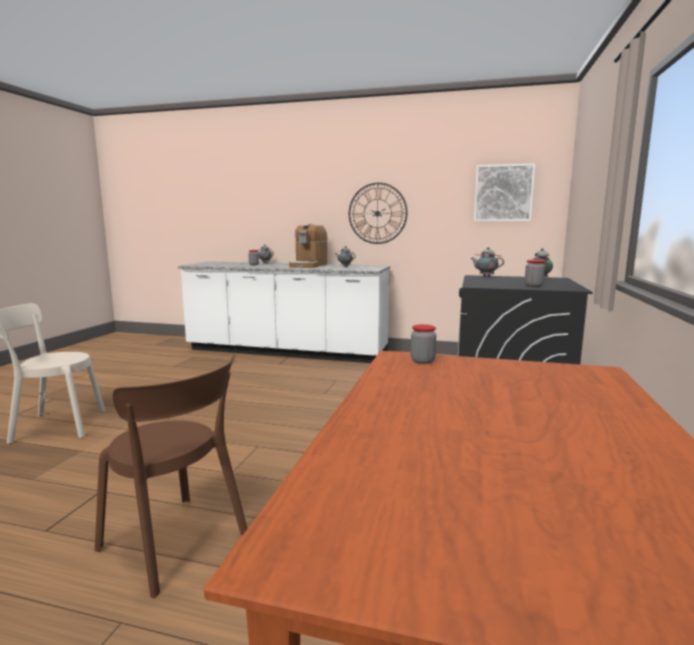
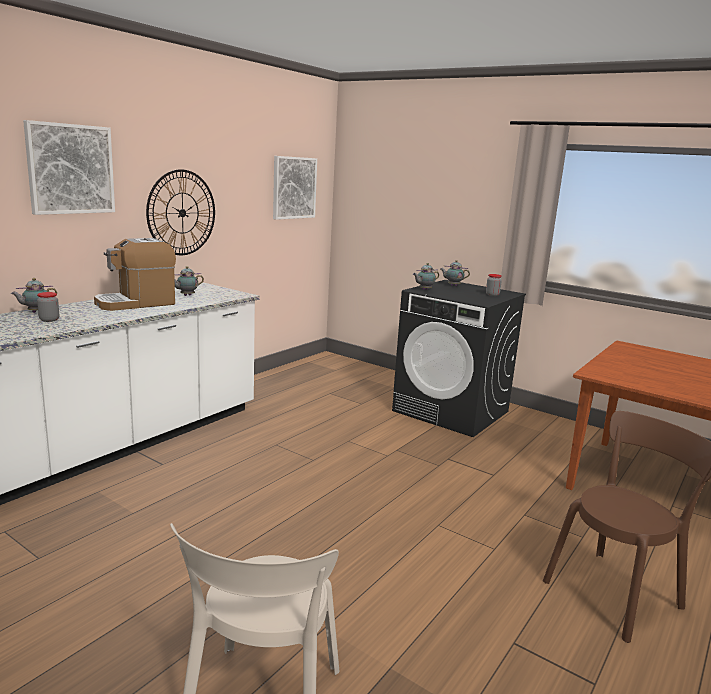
camera: 70 degrees left, 5 degrees up
(301, 186) = (70, 169): none -> picture
(308, 265) = (136, 303): coffee machine -> coffee machine turned 105 degrees clockwise
(422, 361) = (606, 370): jar -> none

